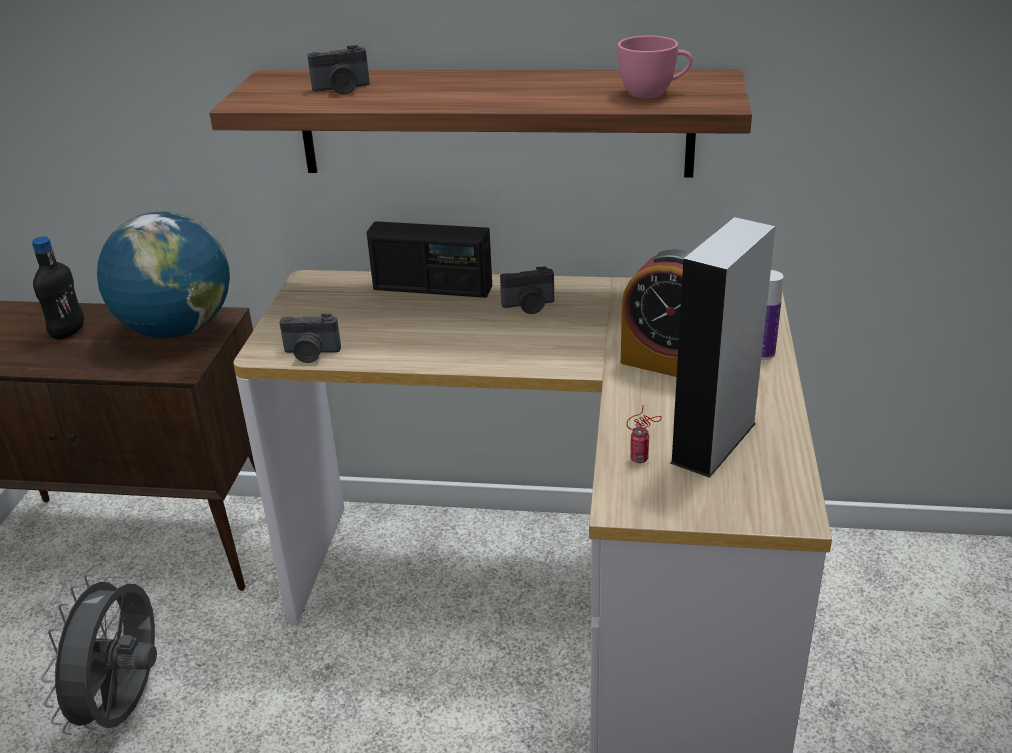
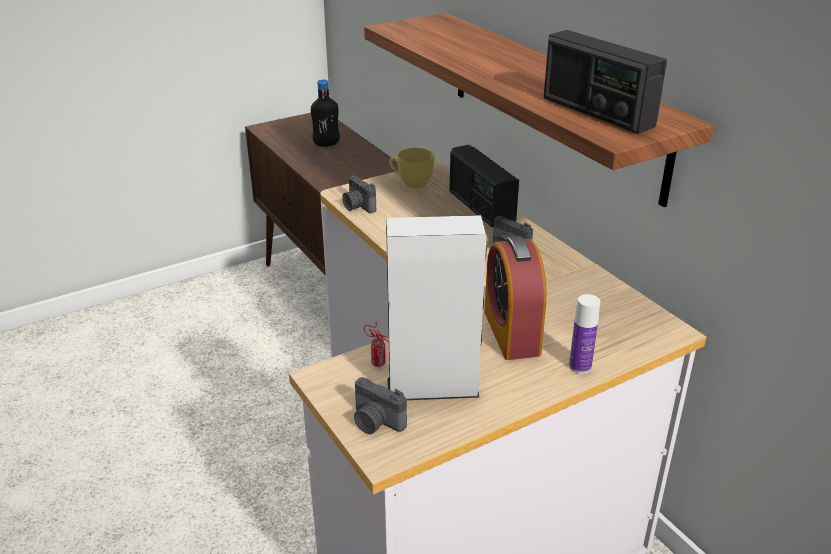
camera: 50 degrees right, 0 degrees up
(126, 707) = (228, 363): grey fan -> none
(177, 330) = (366, 168): globe -> none
(315, 303) = (411, 183): none -> yellow cup
(342, 89) = (448, 38): camera -> camera (375, 422)
(653, 93) = (596, 112): pink cup -> radio

